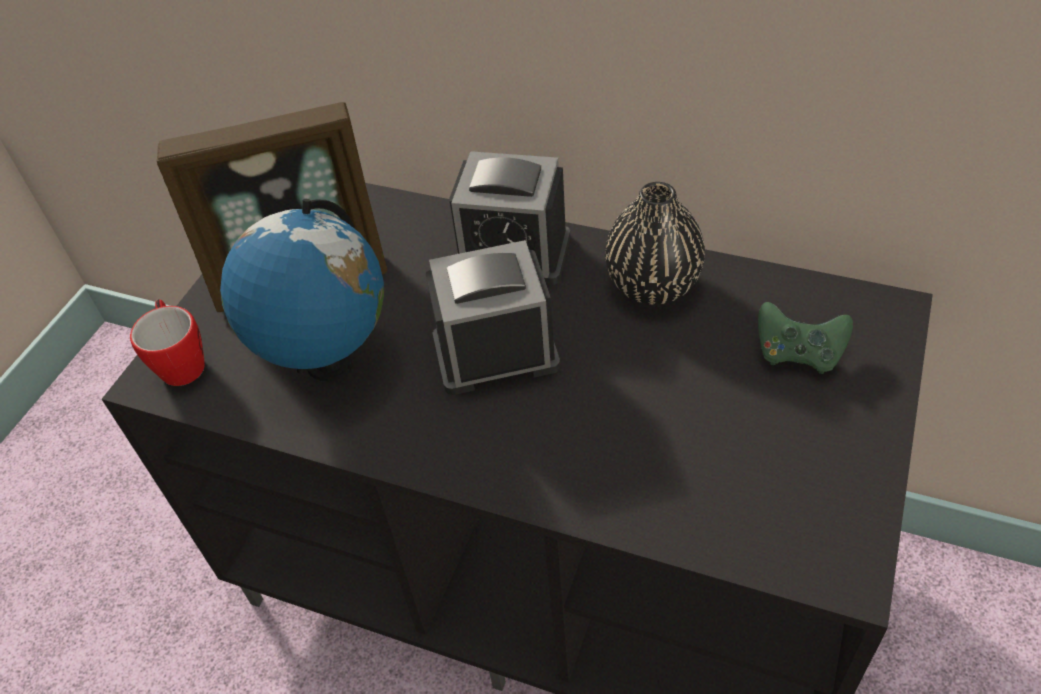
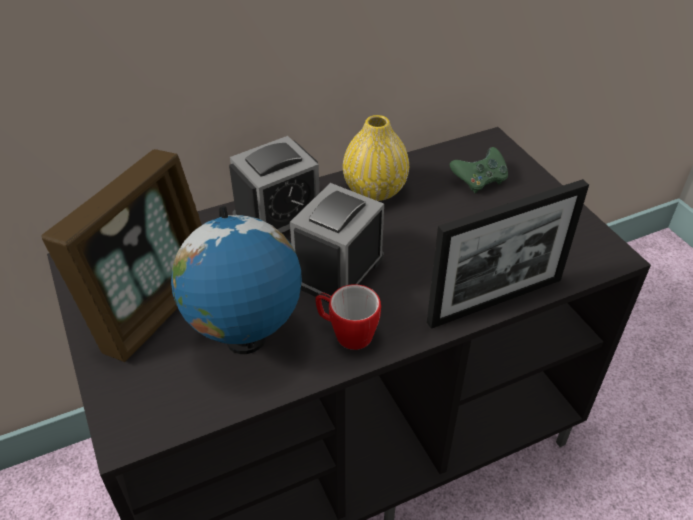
camera: 50 degrees left, 5 degrees down
(181, 362) = (134, 409): mug -> mug (346, 333)
(612, 511) = (495, 301): none -> picture frame
(652, 285) = (375, 190): black vase -> yellow vase

